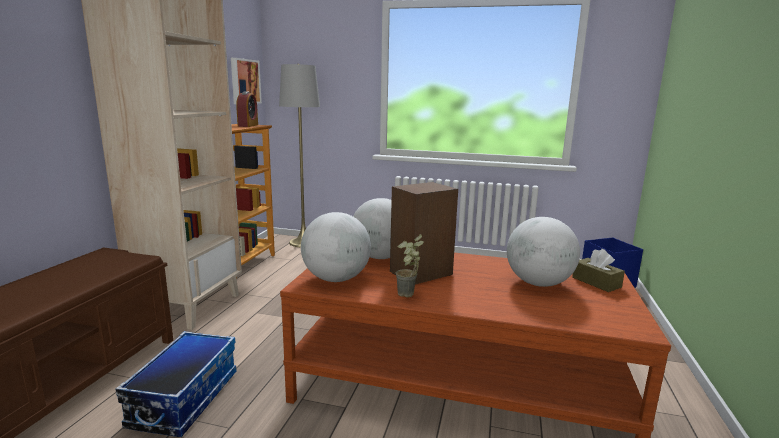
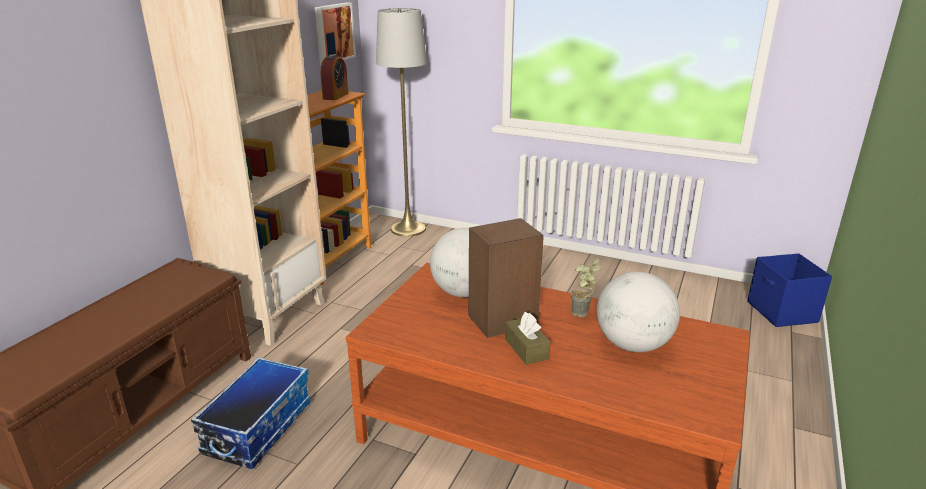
camera: 10 degrees right, 10 degrees up
(336, 279) = (407, 323): globe -> none
(408, 296) = (477, 354): potted plant -> potted plant (582, 316)
(596, 282) = (704, 348): brown tissue box -> brown tissue box (526, 349)

